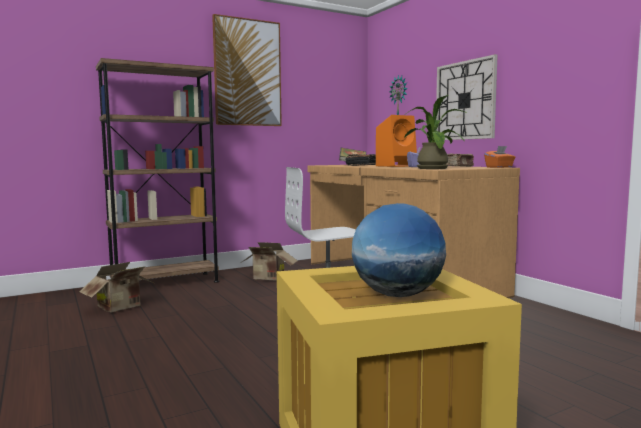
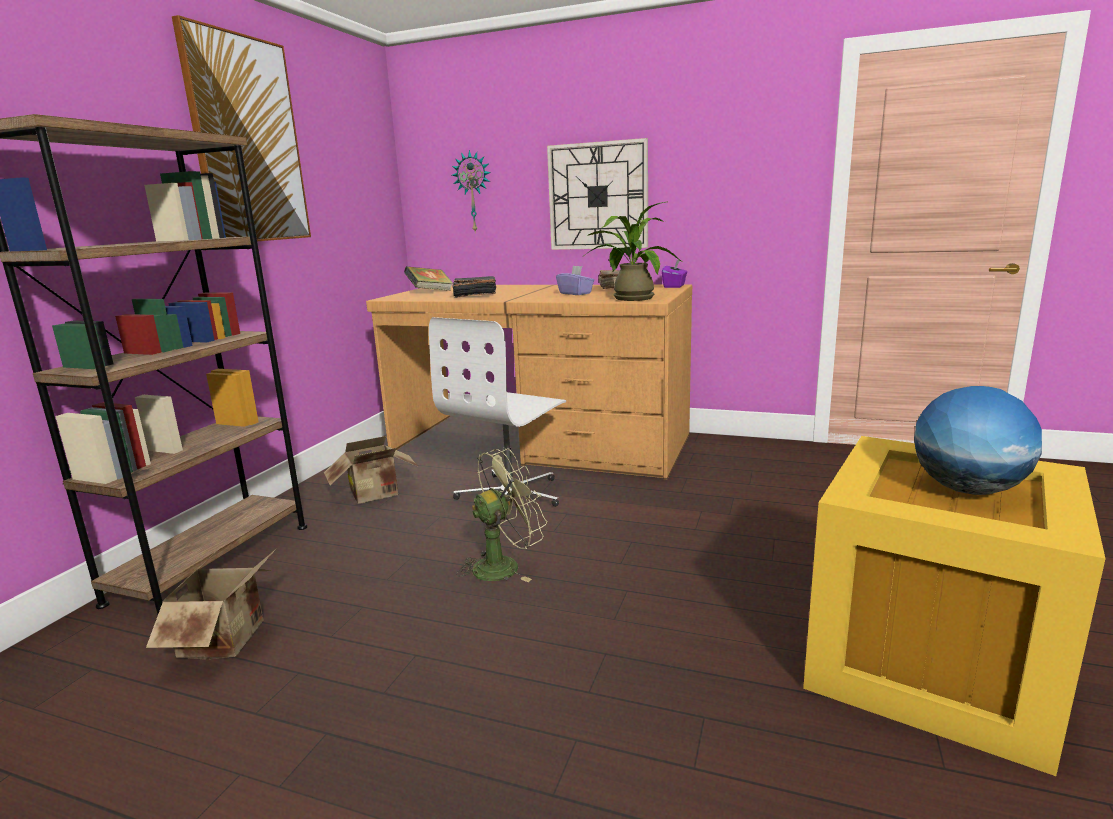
camera: 40 degrees left, 10 degrees up
(260, 320) = (504, 565): none -> green fan
(397, 166) = (528, 292): orange speaker -> none
(499, 167) = (674, 286): orange tissue box -> purple tissue box

